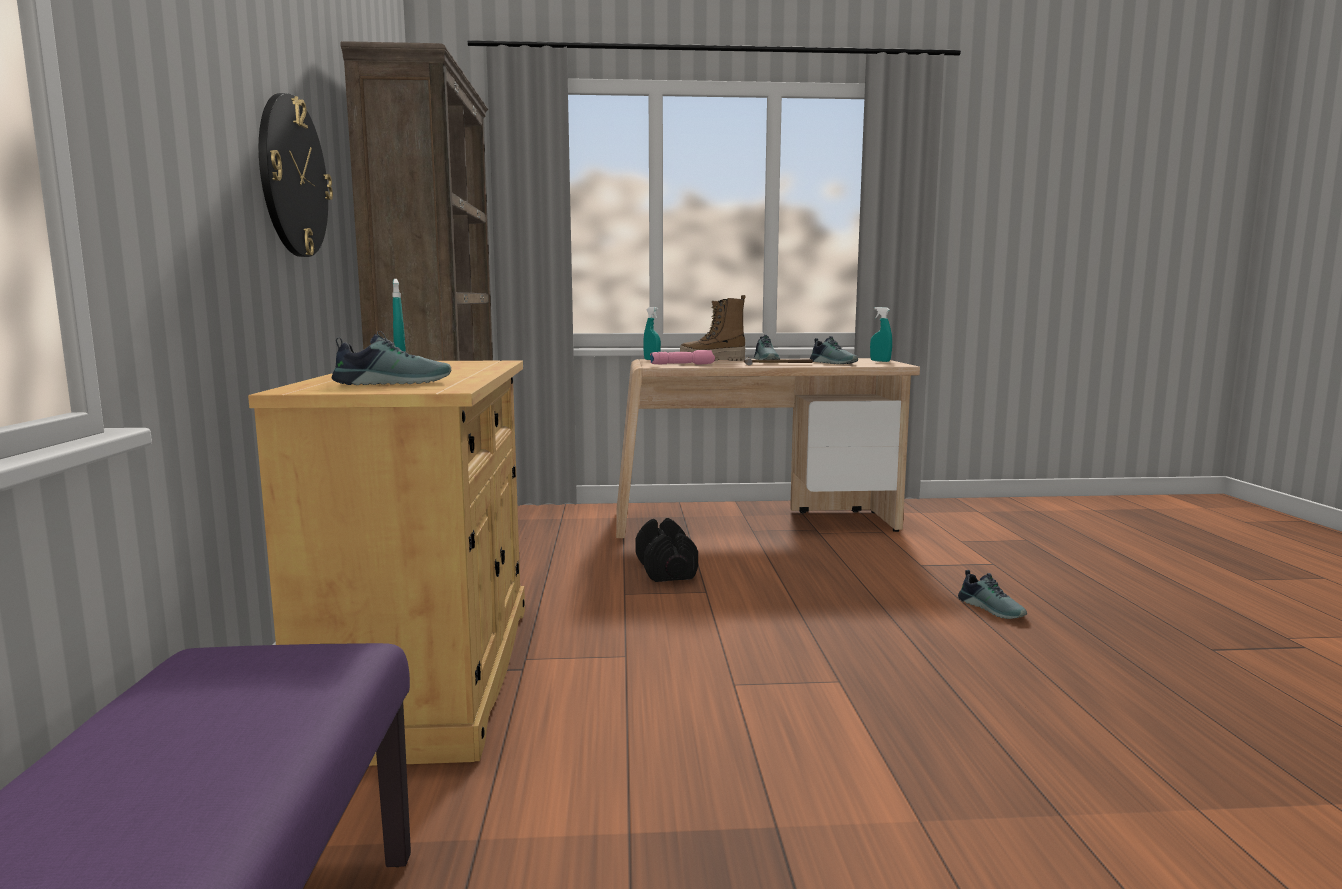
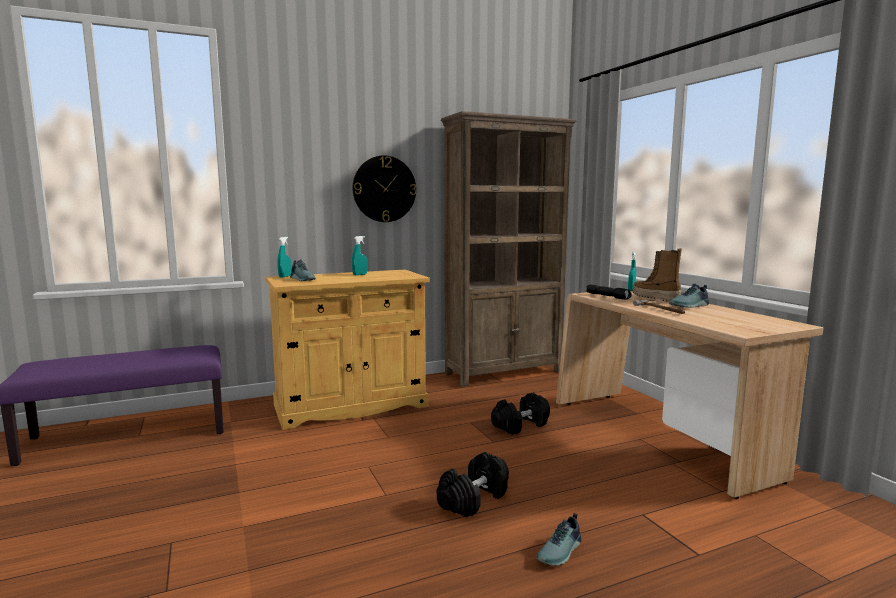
camera: 70 degrees right, 0 degrees up
(682, 364) = (608, 296): pink flashlight -> black flashlight
(834, 363) = (707, 318): shoe -> none
(871, 629) = (473, 500): none -> black dumbbell
(880, 361) = (770, 327): turquoise spray bottle -> turquoise spray bottle (285, 276)

